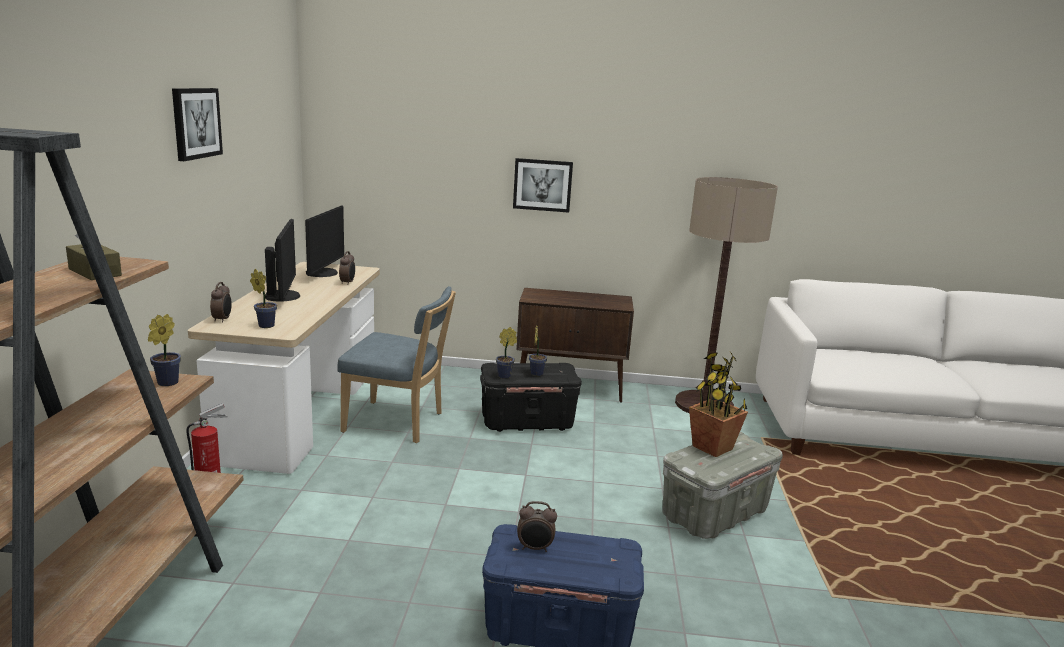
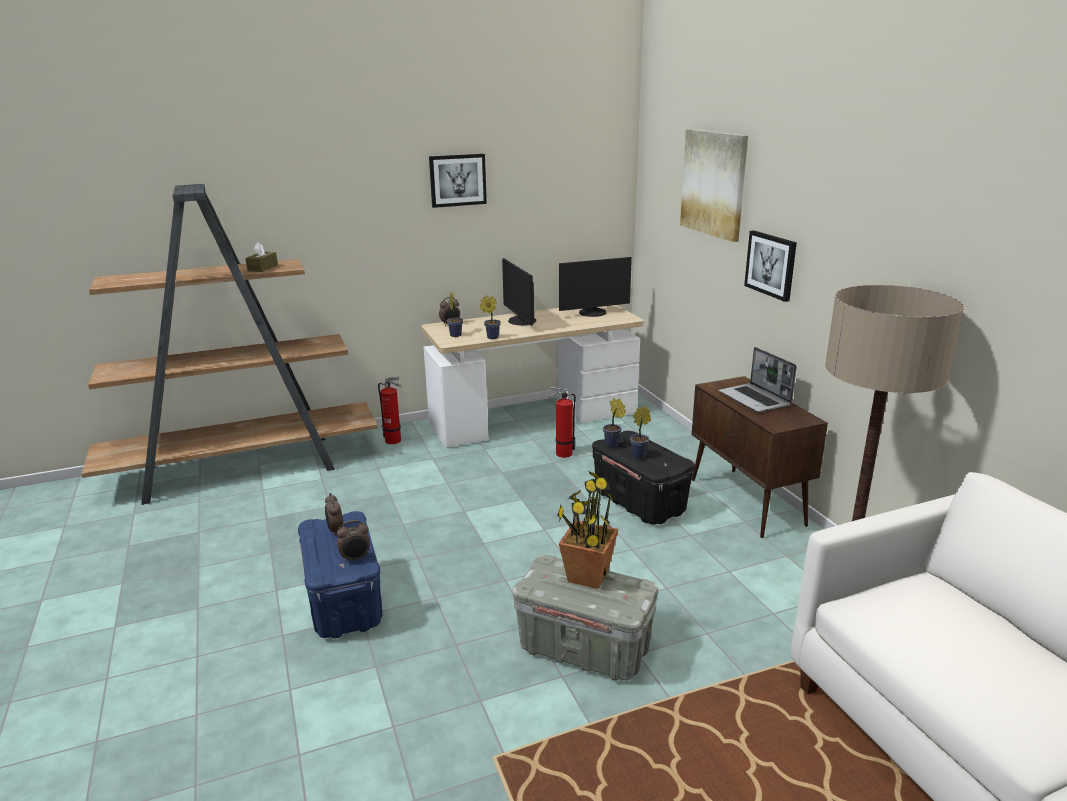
camera: 65 degrees right, 5 degrees up
(165, 383) = (326, 345): potted plant -> potted plant (491, 337)
(284, 296) = (520, 321): monitor -> monitor turned 105 degrees clockwise
(347, 283) = (584, 324): alarm clock -> alarm clock (355, 558)
(398, 423) = (562, 454): blue chair -> fire extinguisher
(450, 120) = (714, 183): none -> picture
(572, 297) = (755, 399): none -> laptop

